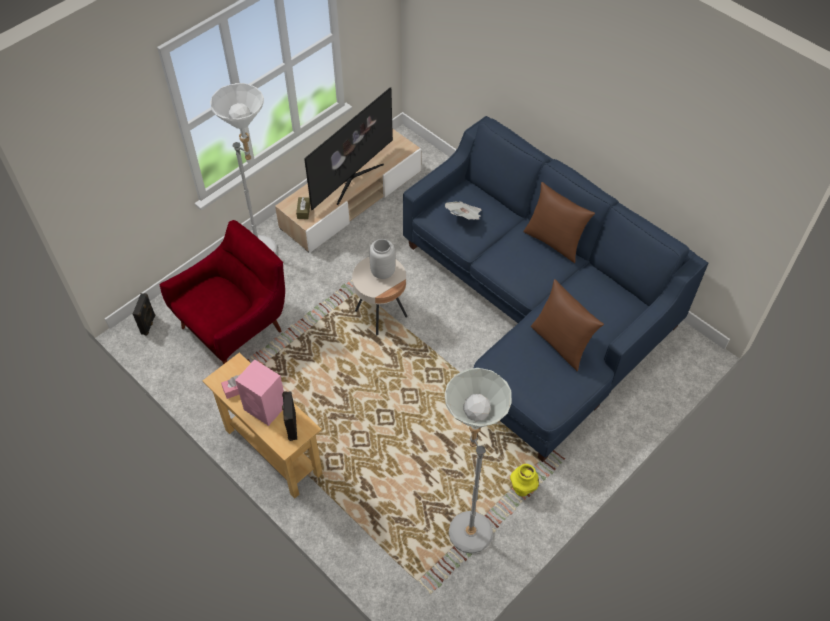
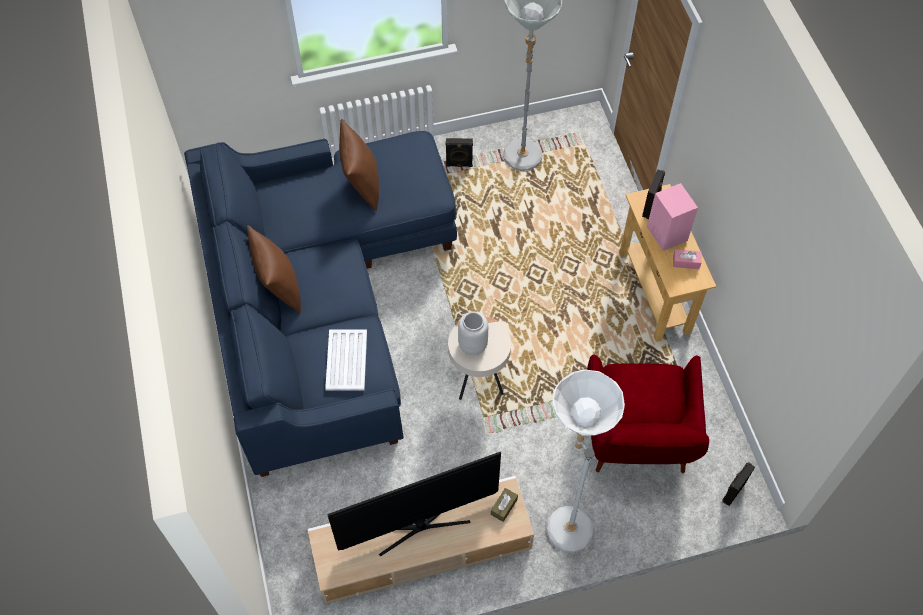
camera: 150 degrees left, 5 degrees up
(236, 326) = (637, 440): red armchair -> red armchair turned 75 degrees counterclockwise
(464, 217) = (346, 361): newspaper -> white tray
(522, 489) = (459, 165): yellow vase -> black speaker

